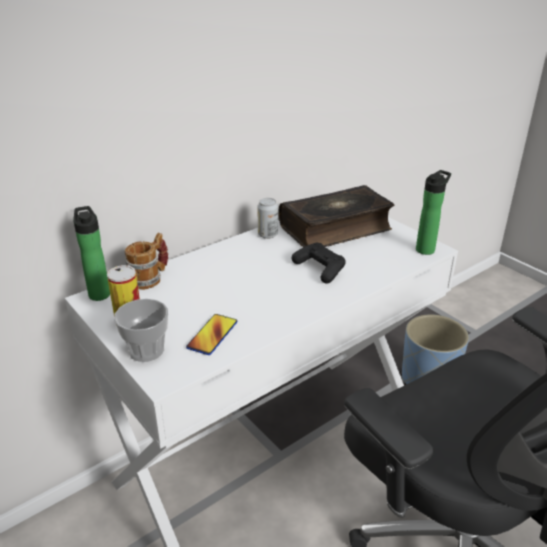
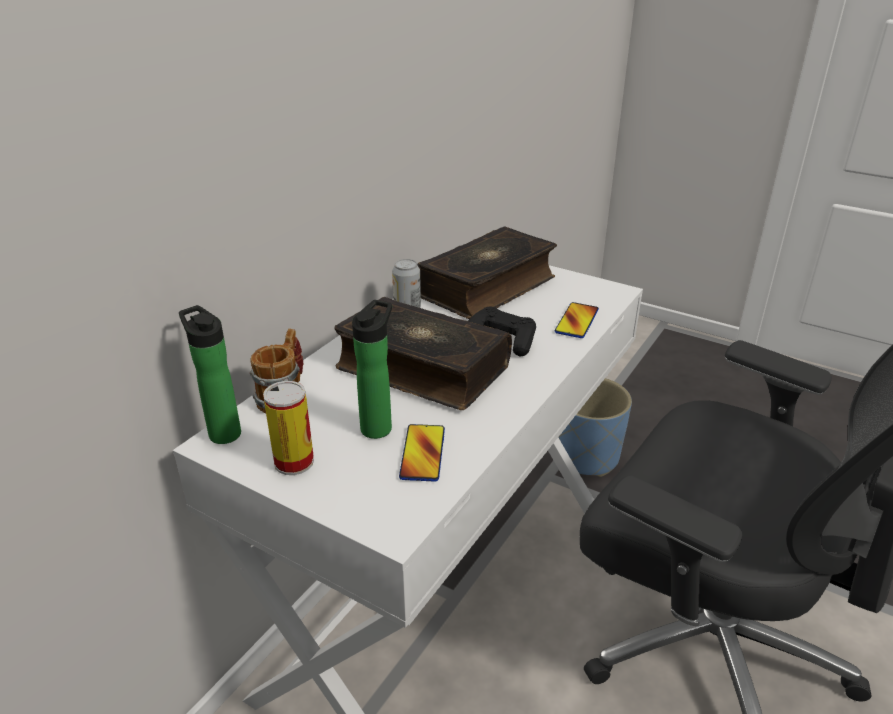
camera: 20 degrees left, 0 degrees up
(146, 350) = (346, 496): cup -> none
(250, 277) = (421, 368): none -> book
(386, 266) = (576, 321): none -> phone
(426, 249) = (608, 293): bottle -> bottle (378, 426)

